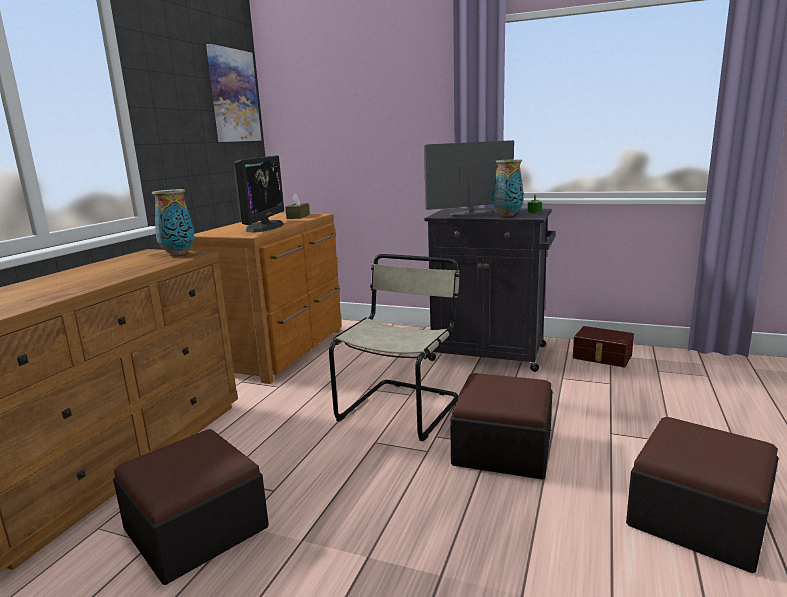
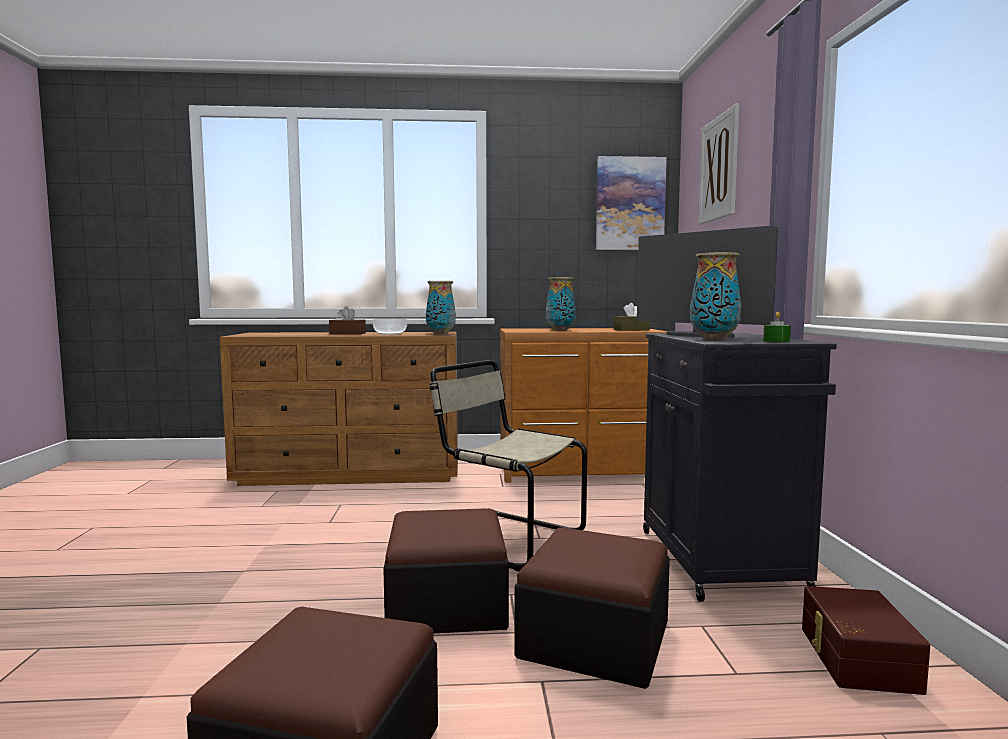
camera: 65 degrees right, 10 degrees down
(72, 281) = (347, 333): none -> brown tissue box
(127, 267) = (390, 333): none -> bowl
(196, 528) = (278, 512): ottoman -> ottoman (594, 639)
(264, 227) = (560, 330): monitor -> vase
(341, 77) = (719, 168): none -> picture
(402, 407) = (504, 539): beige chair -> beige chair turned 150 degrees counterclockwise

